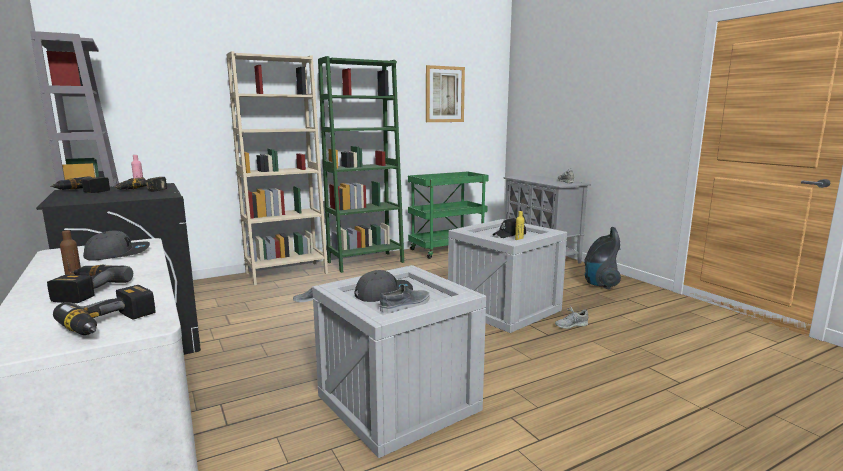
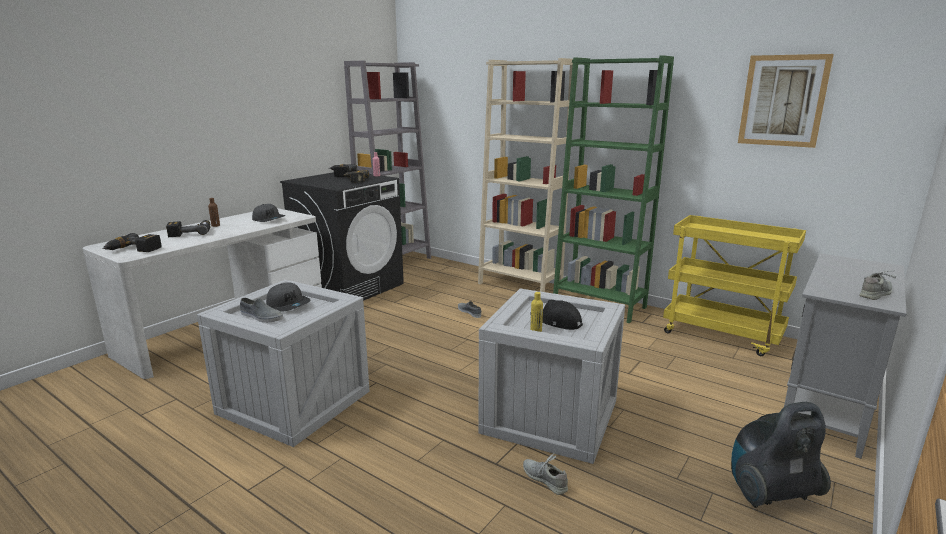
camera: 65 degrees right, 5 degrees up
(447, 249) = (723, 335): green cart -> yellow cart

